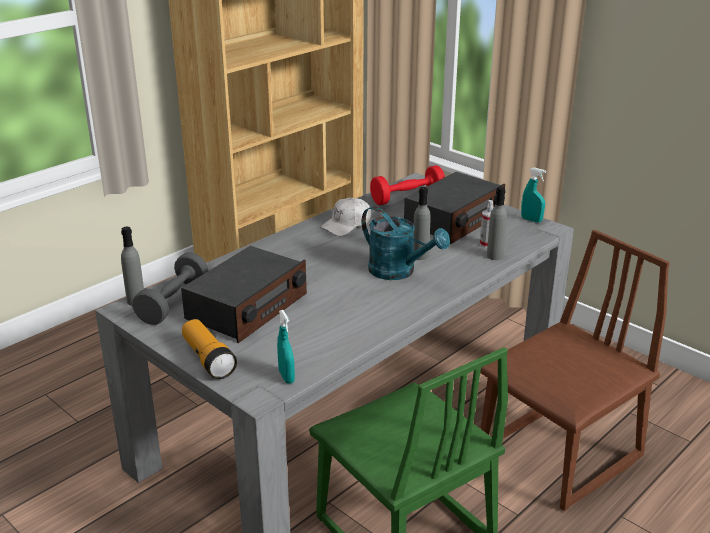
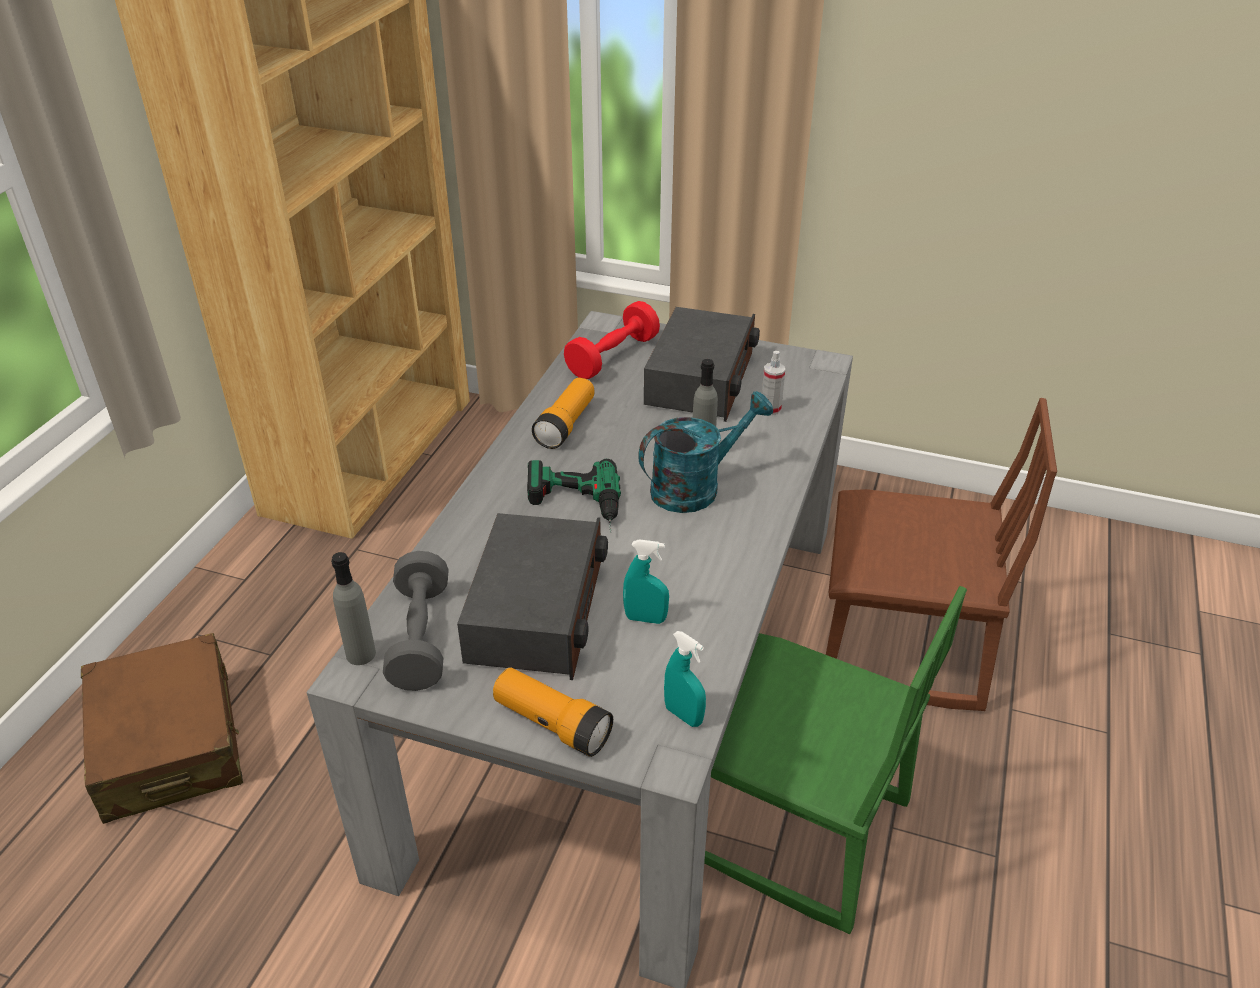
camera: 25 degrees left, 10 degrees up
(73, 369) = (170, 744): none -> brown suitcase
(315, 264) = (574, 506): none -> power drill
(346, 225) = (566, 425): white cap -> flashlight
(399, 272) = (696, 487): turquoise watering can -> turquoise watering can turned 45 degrees counterclockwise
(495, 256) = (794, 426): grey bottle -> none
(531, 220) = (795, 355): turquoise spray bottle -> turquoise spray bottle (645, 618)
(561, 455) = (902, 650): brown chair -> brown chair turned 75 degrees clockwise

